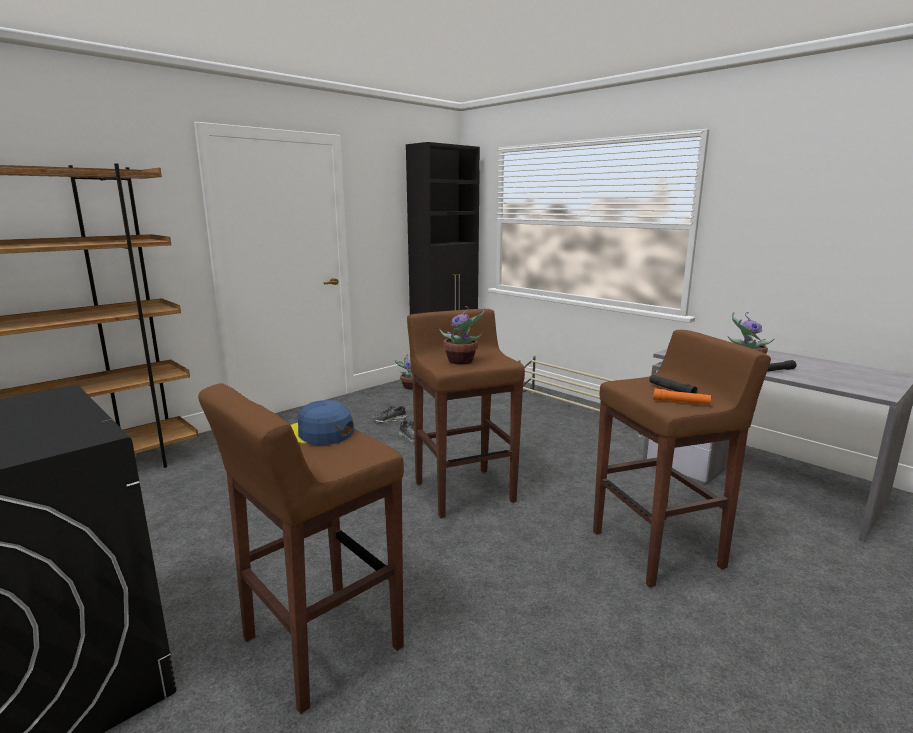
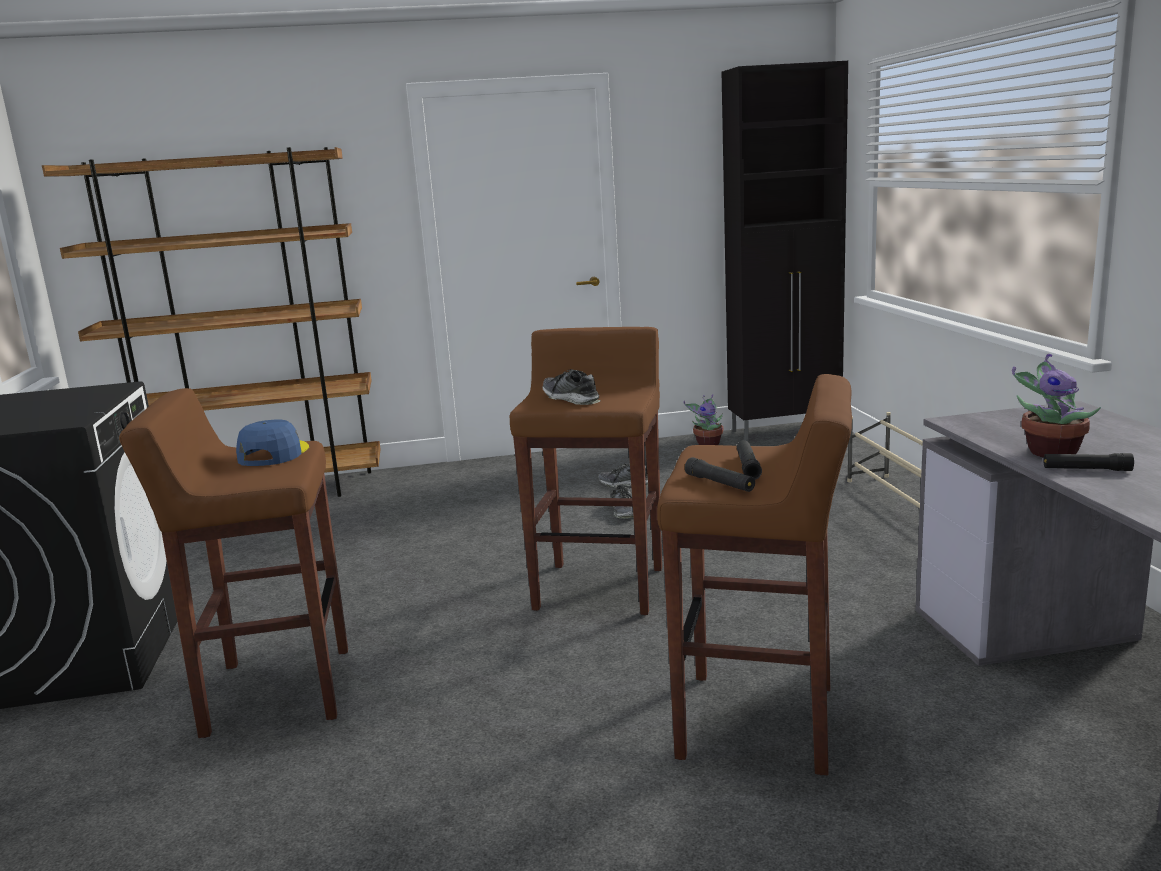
camera: 35 degrees right, 0 degrees up
(318, 433) = (273, 454): blue cap -> blue cap turned 45 degrees clockwise
(462, 361) = (571, 399): potted plant -> shoe
(681, 402) = (720, 483): orange flashlight -> black flashlight

